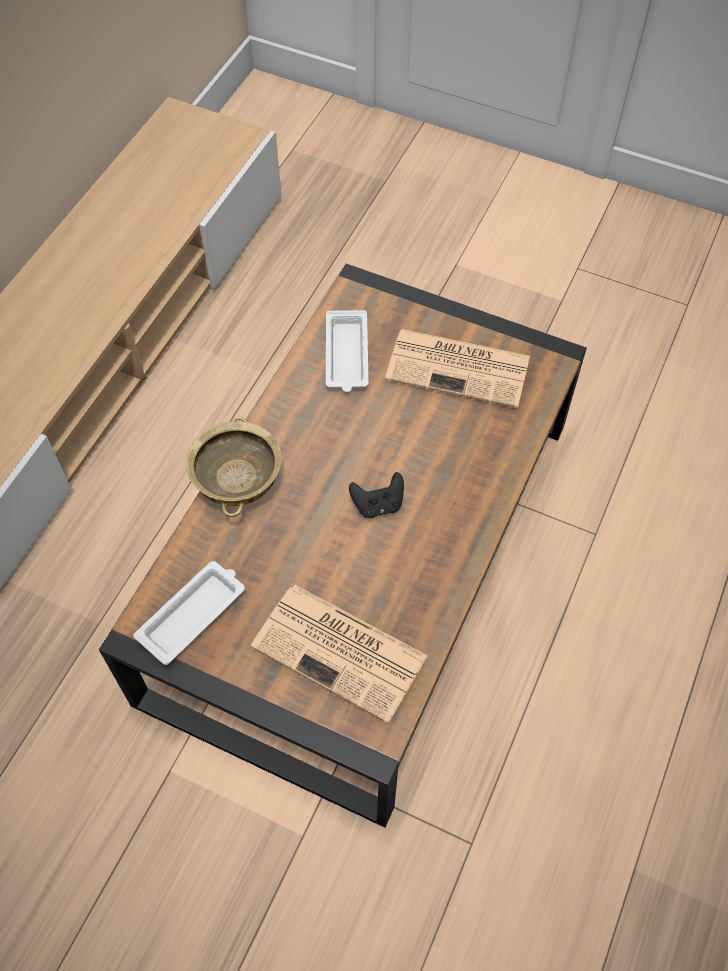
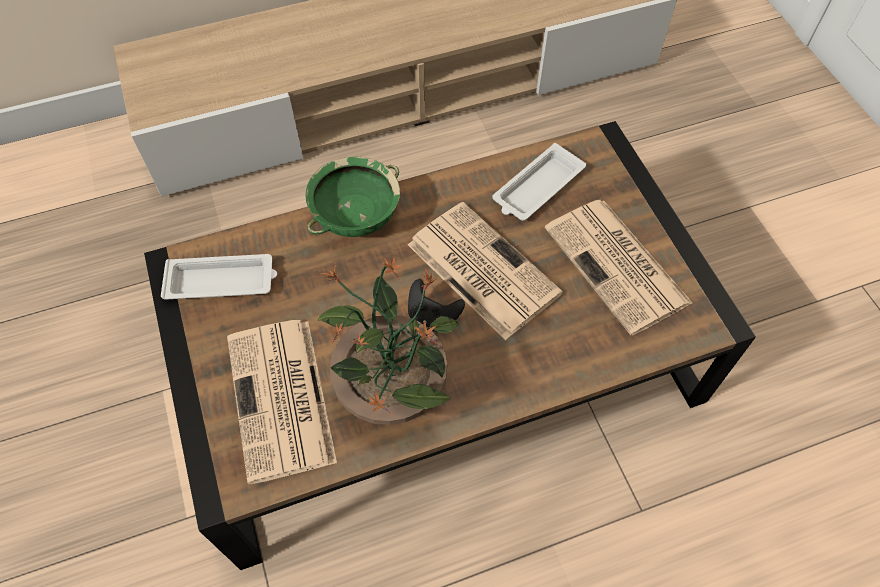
camera: 45 degrees right, 0 degrees up
(237, 479) = (356, 214): beige bowl -> green bowl
(372, 444) = (480, 268): none -> newspaper
(408, 577) = (392, 390): none -> potted plant

